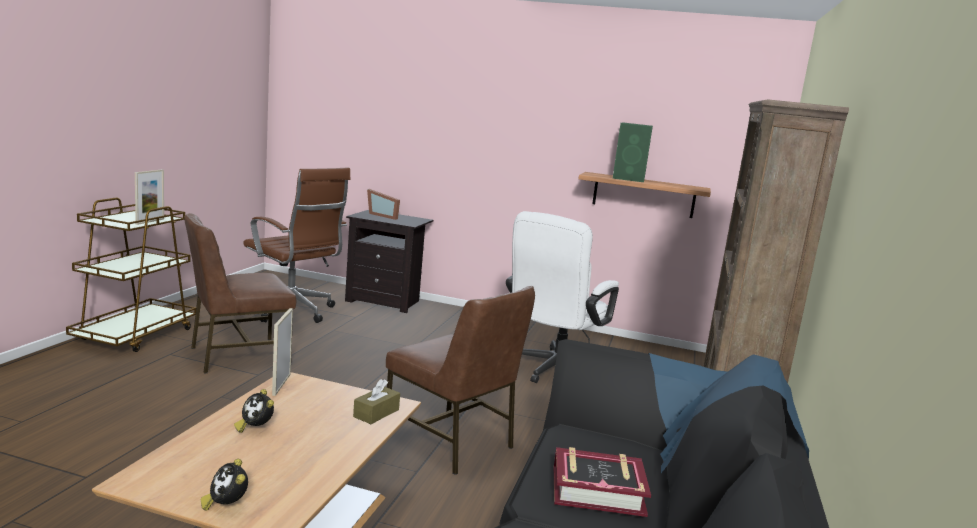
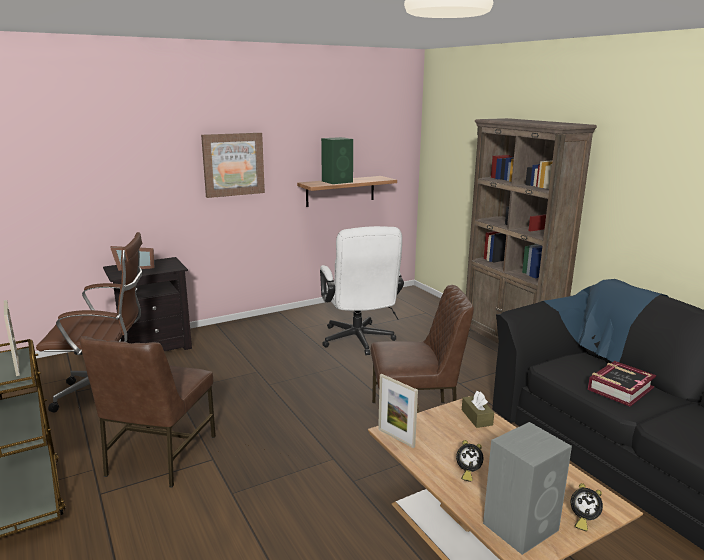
camera: 45 degrees left, 5 degrees up
(182, 472) = (521, 526): none -> grey speaker
(512, 136) = (233, 164): none -> picture

